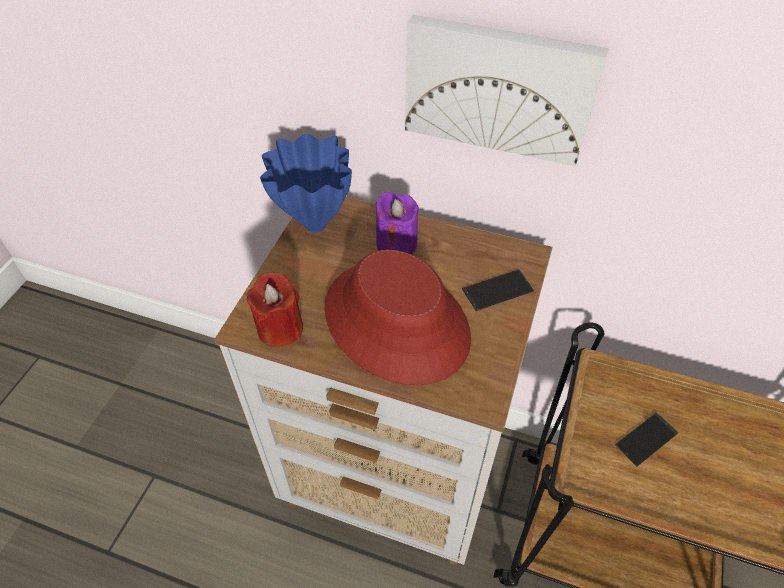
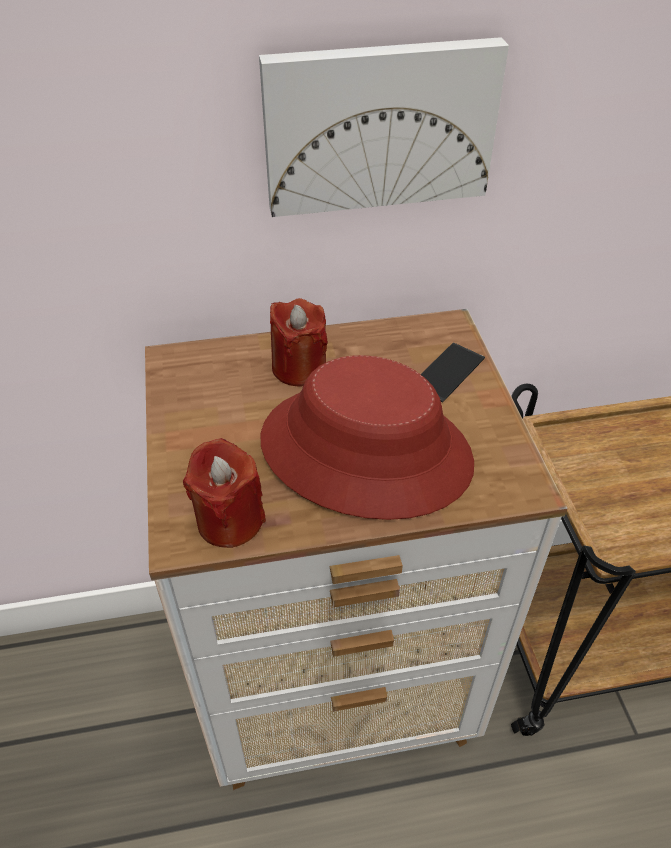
camera: 30 degrees left, 5 degrees down
(314, 224) = (182, 385): blue vase -> none
(396, 243) = (299, 368): purple candle -> red candle
(646, 439) = (640, 479): phone -> none

